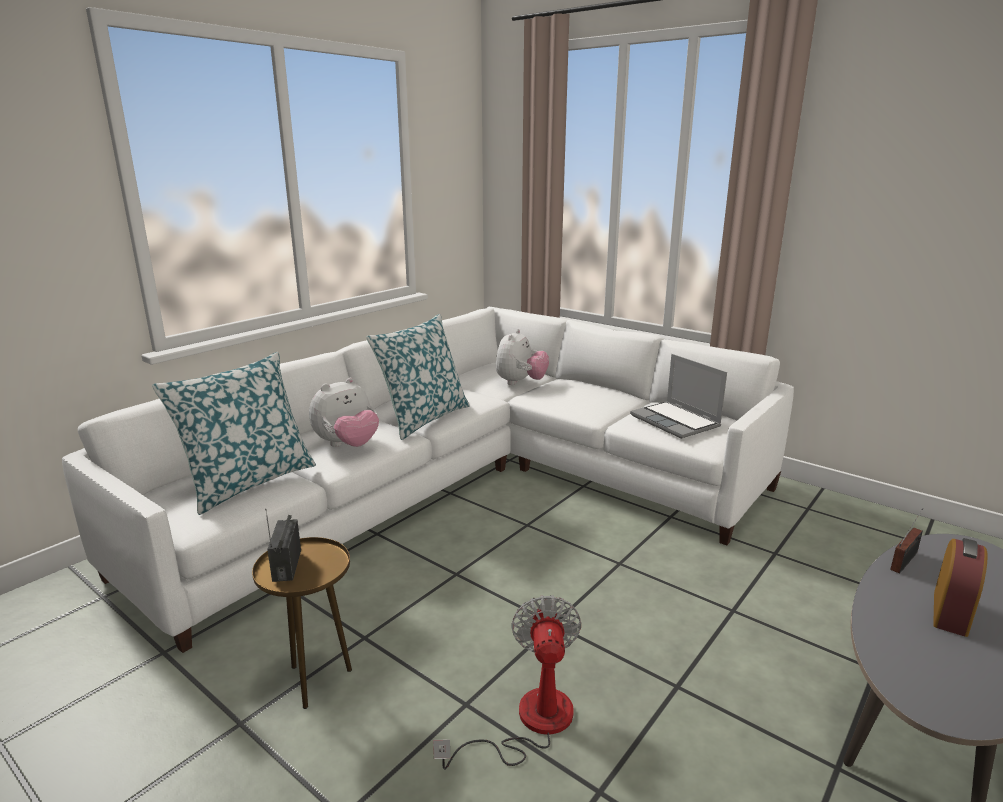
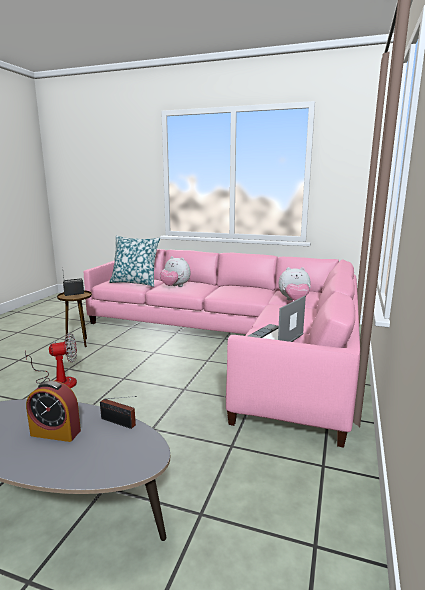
camera: 70 degrees right, 5 degrees down
(423, 418) = (218, 292): pillow -> none
(470, 486) = (236, 341): white sofa -> pink sofa

